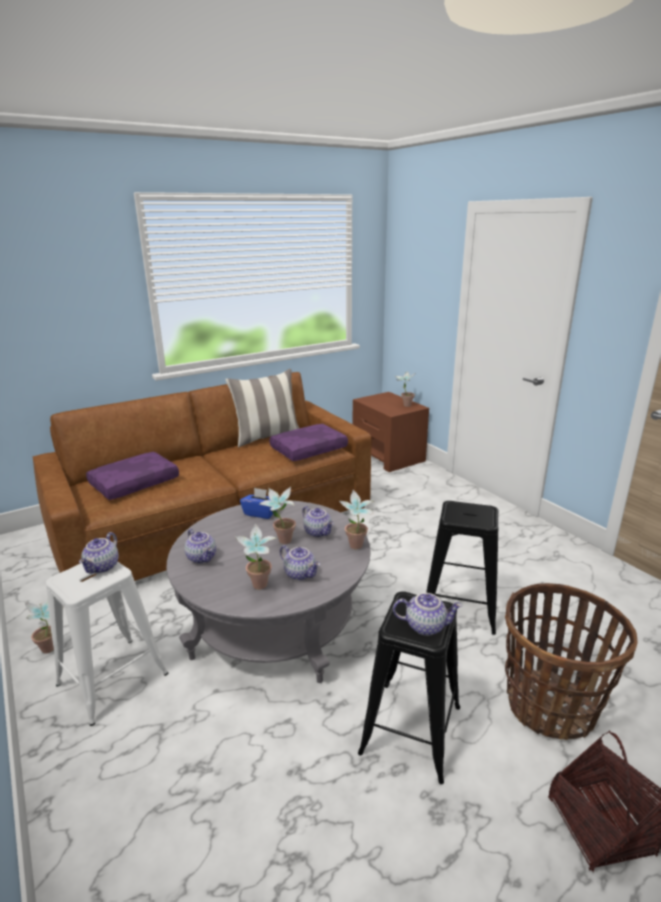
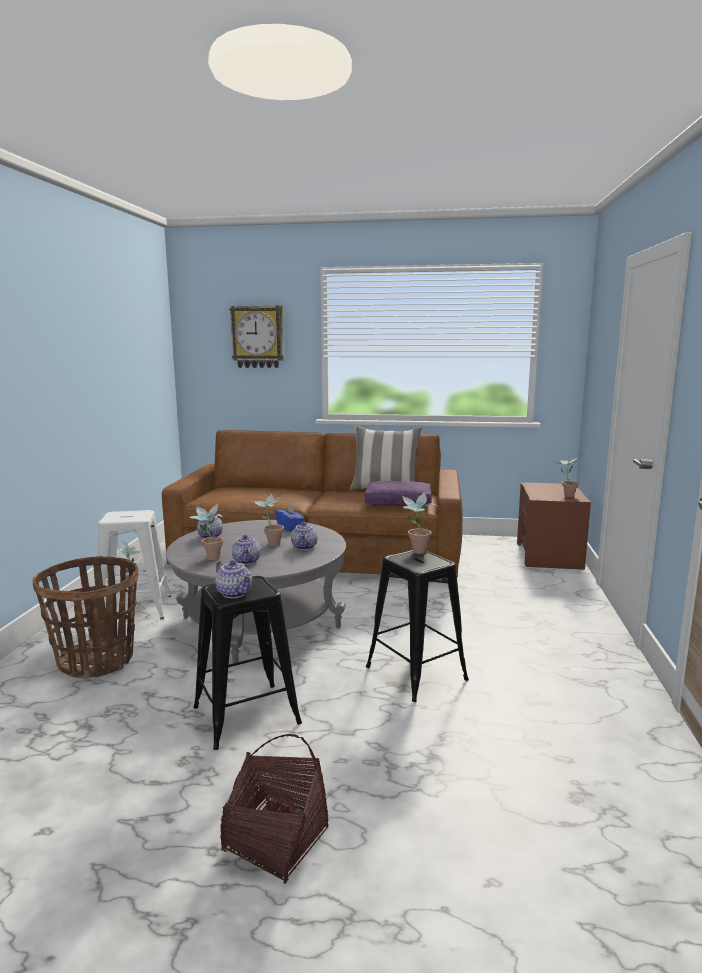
camera: 40 degrees right, 10 degrees down
(62, 284) = (258, 337): none -> wall clock
(103, 567) = (139, 514): teapot -> none
(134, 483) = (244, 491): purple pillow -> none
(357, 548) = (311, 562): potted plant -> potted plant (417, 553)
(550, 705) = (375, 763): basket -> basket (96, 661)

